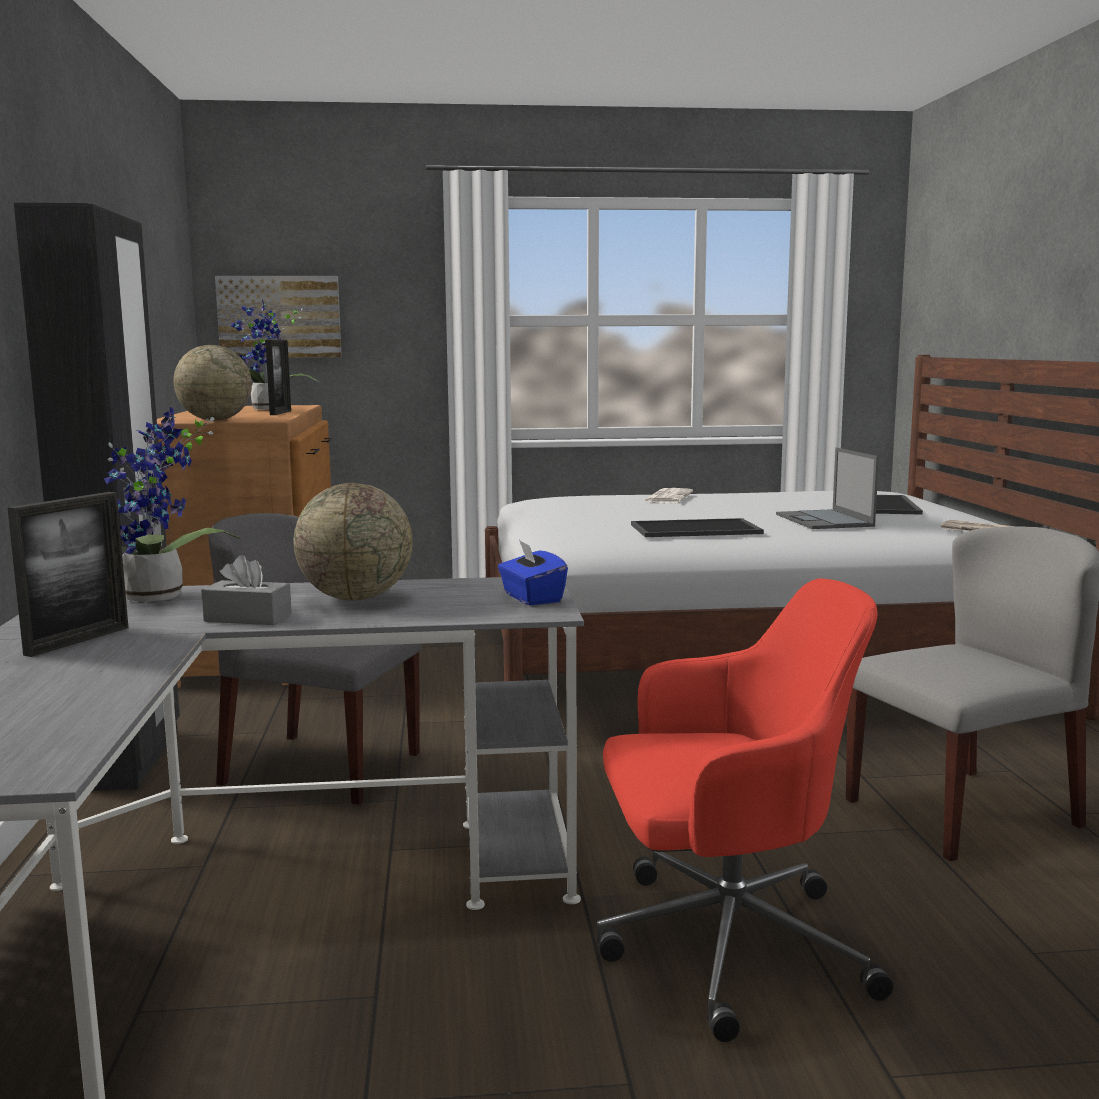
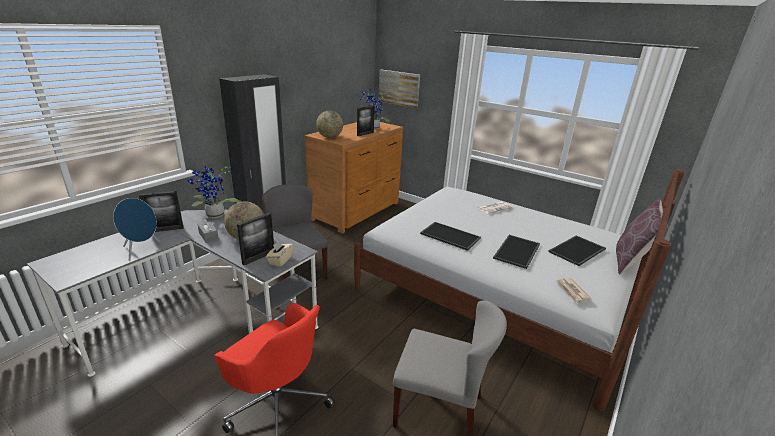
camera: 40 degrees right, 15 degrees up
(121, 676) = (141, 250): none -> blue speaker
(475, 607) = (258, 258): none -> picture frame
(531, 598) = (280, 260): blue tissue box -> beige tissue box
(825, 520) = (517, 252): laptop -> tray
(949, 503) = (630, 261): none -> brown pillow

